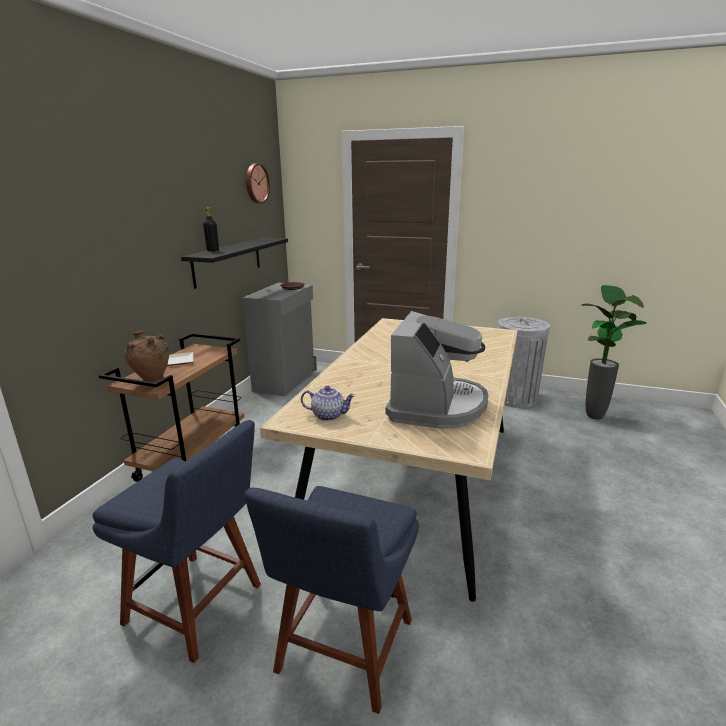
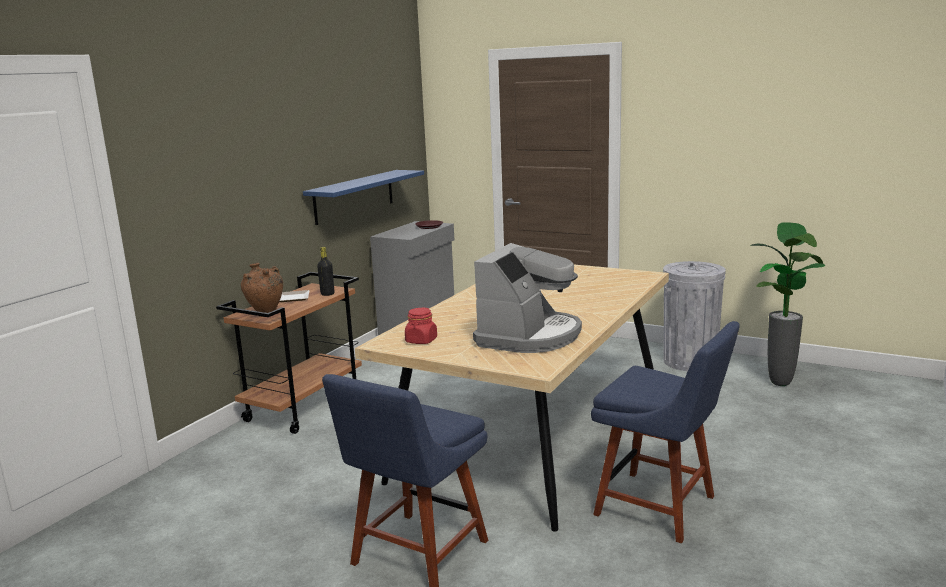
camera: 10 degrees right, 5 degrees down
(199, 606) = (293, 517): blue chair -> blue chair (661, 507)
(213, 250) = (337, 185): black bottle -> black bottle (327, 294)
(228, 261) = (354, 196): black shelf -> blue shelf
(256, 183) = (390, 110): wall clock -> none
(329, 415) = (421, 341): teapot -> red jar

